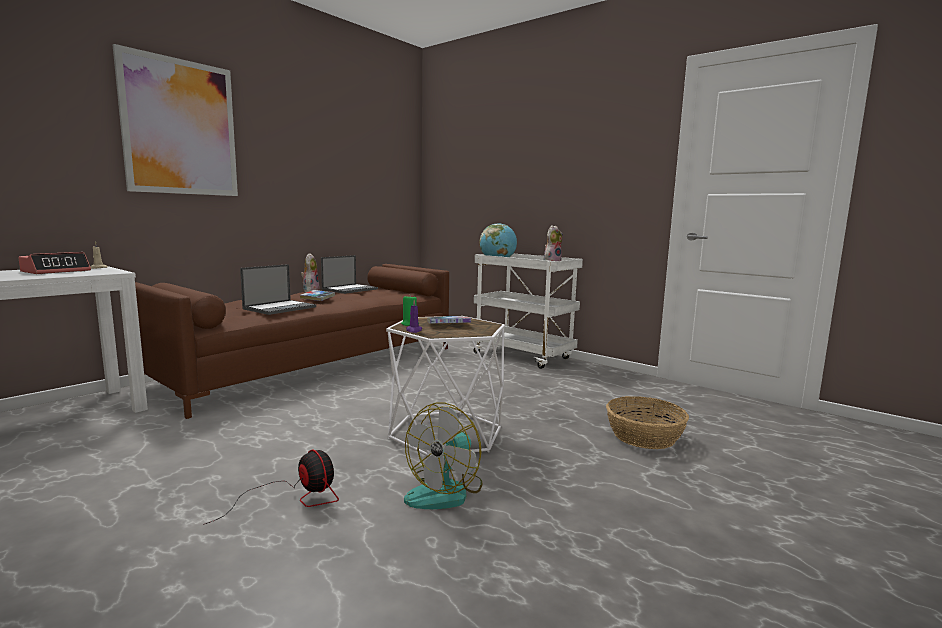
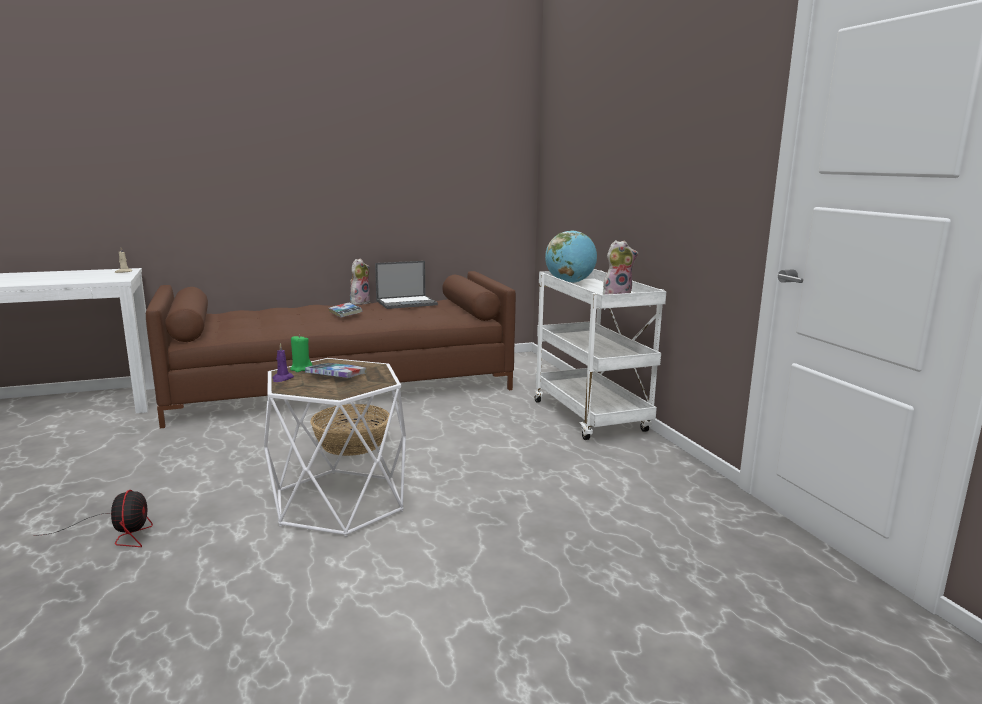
camera: 30 degrees right, 5 degrees up
(56, 271) = (83, 275): alarm clock -> none
(180, 127) = (214, 126): picture -> none
(280, 308) = (282, 323): laptop -> none
(446, 491) = (237, 568): fan -> none
(643, 436) = (557, 571): basket -> basket (351, 443)

